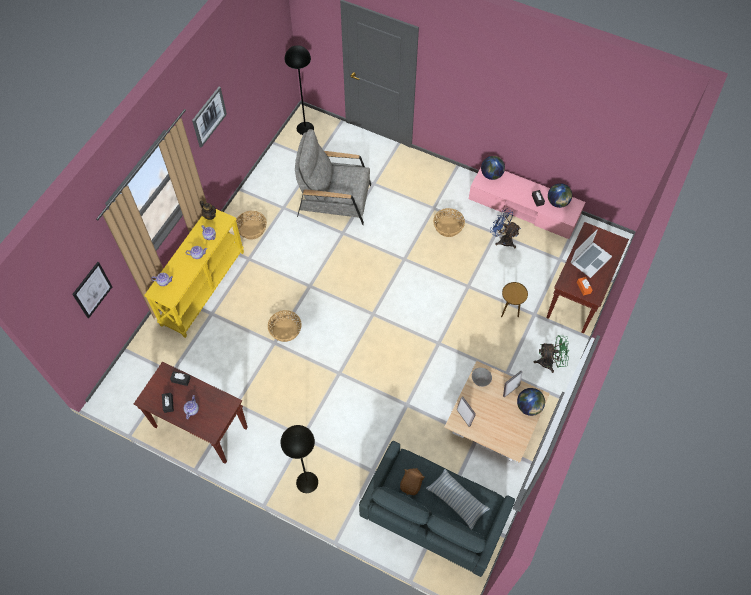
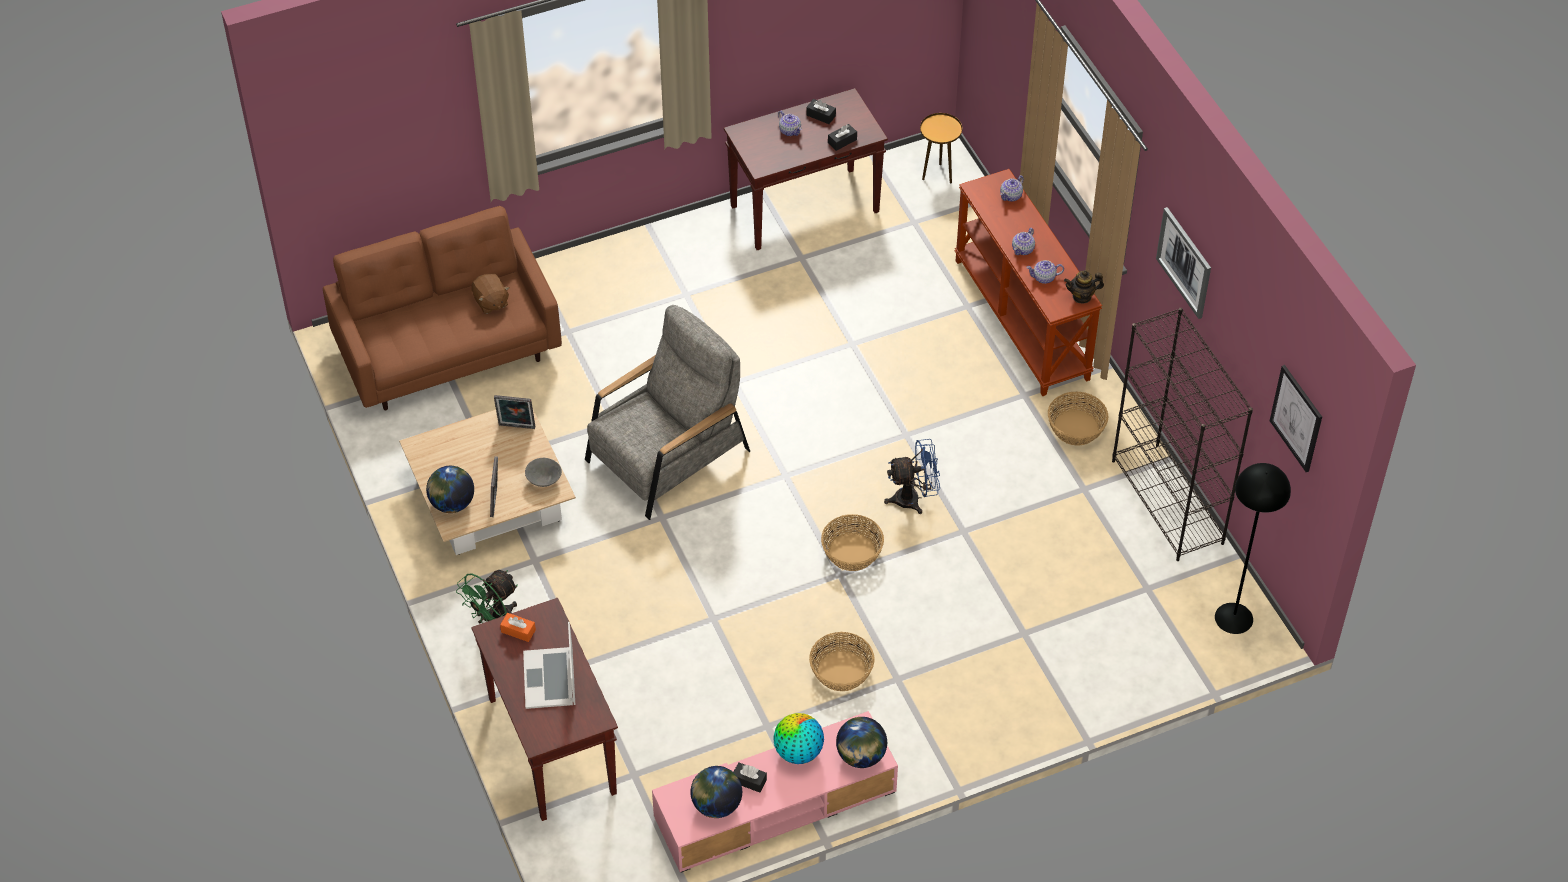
camera: 130 degrees right, 10 degrees down
(92, 290) = (1011, 54): picture -> picture (1296, 418)
(202, 287) = (1023, 319): yellow console table -> brown console table
(265, 177) = (1168, 502): none -> black bookcase
(285, 330) = (859, 366): basket -> basket (851, 552)
(307, 482) = (623, 264): black floor lamp -> none
(335, 199) = (1038, 562): grey armchair -> grey armchair (667, 456)
(433, 516) = (449, 351): grey sofa -> brown sofa
(457, 500) = (424, 330): pillow -> none
(503, 239) = (746, 727): blue fan -> blue fan (913, 499)
(509, 312) = (618, 636): brown side table -> brown side table (938, 175)
(510, 194) = (798, 752): none -> globe

